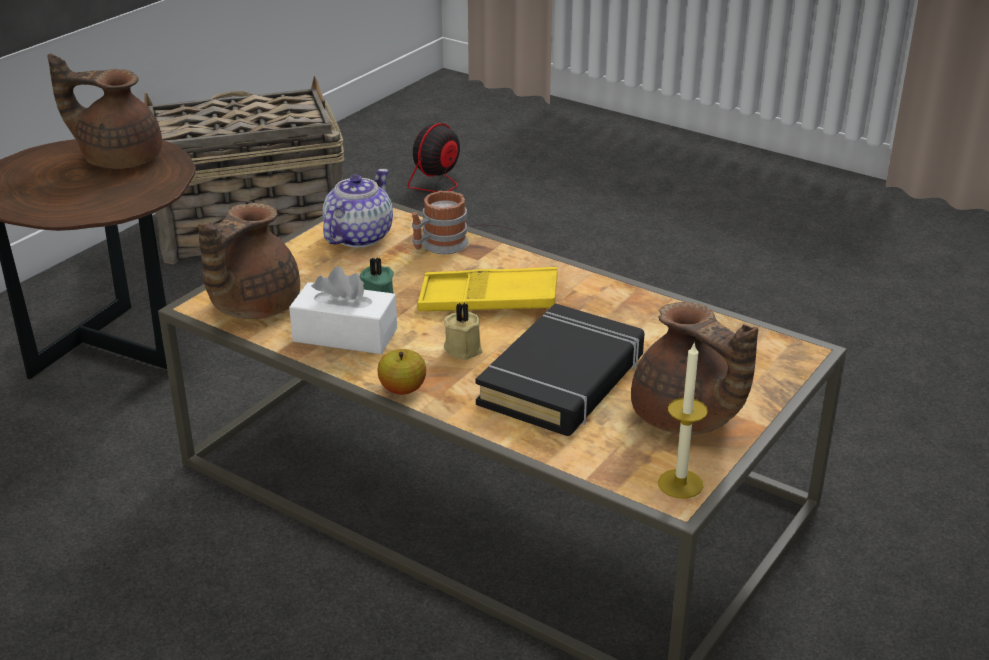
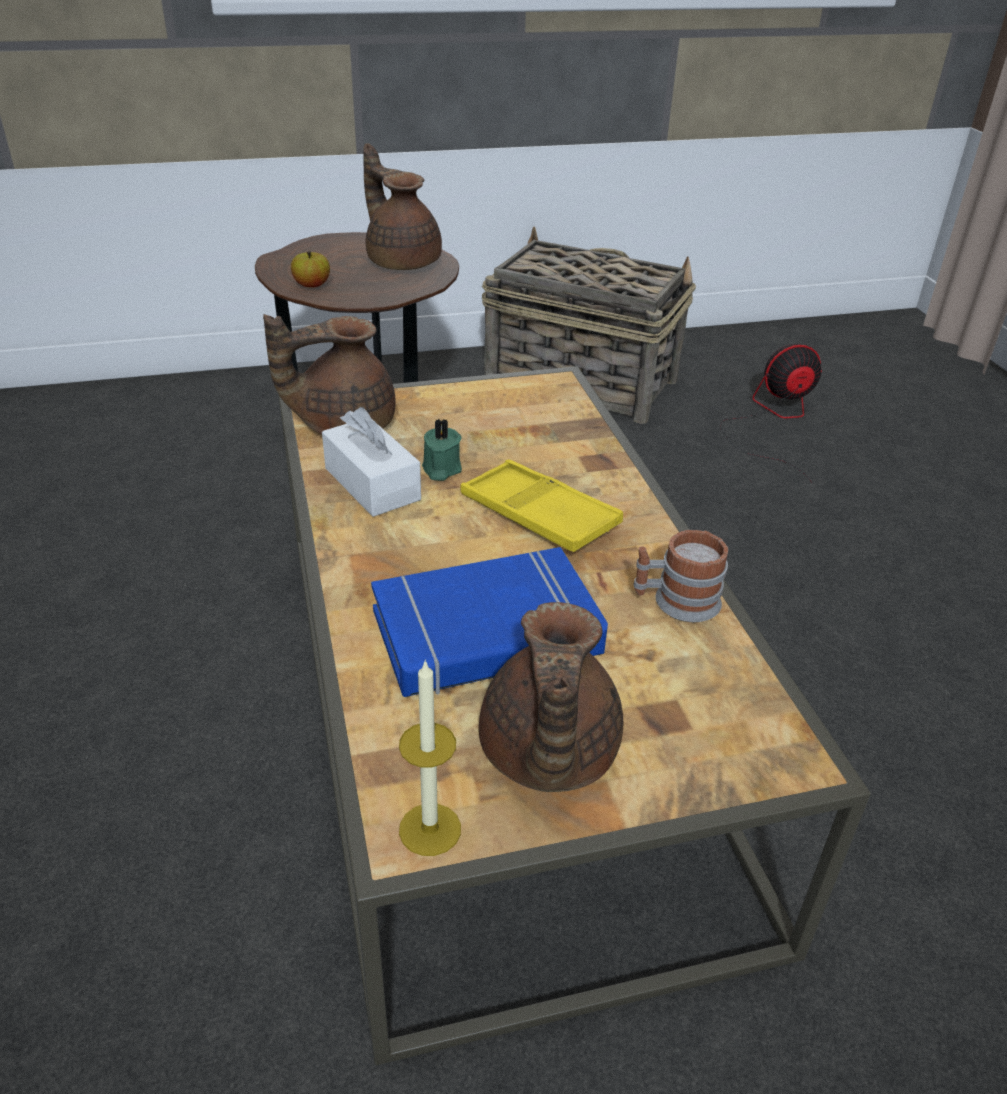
camera: 40 degrees right, 5 degrees up
(358, 237) = (514, 403): teapot -> none
(402, 389) = (339, 559): apple -> apple (312, 285)
(438, 246) = (569, 442): mug -> mug (676, 602)
(464, 348) = (447, 549): beige candle -> none
(563, 380) = (487, 634): black book -> blue book

